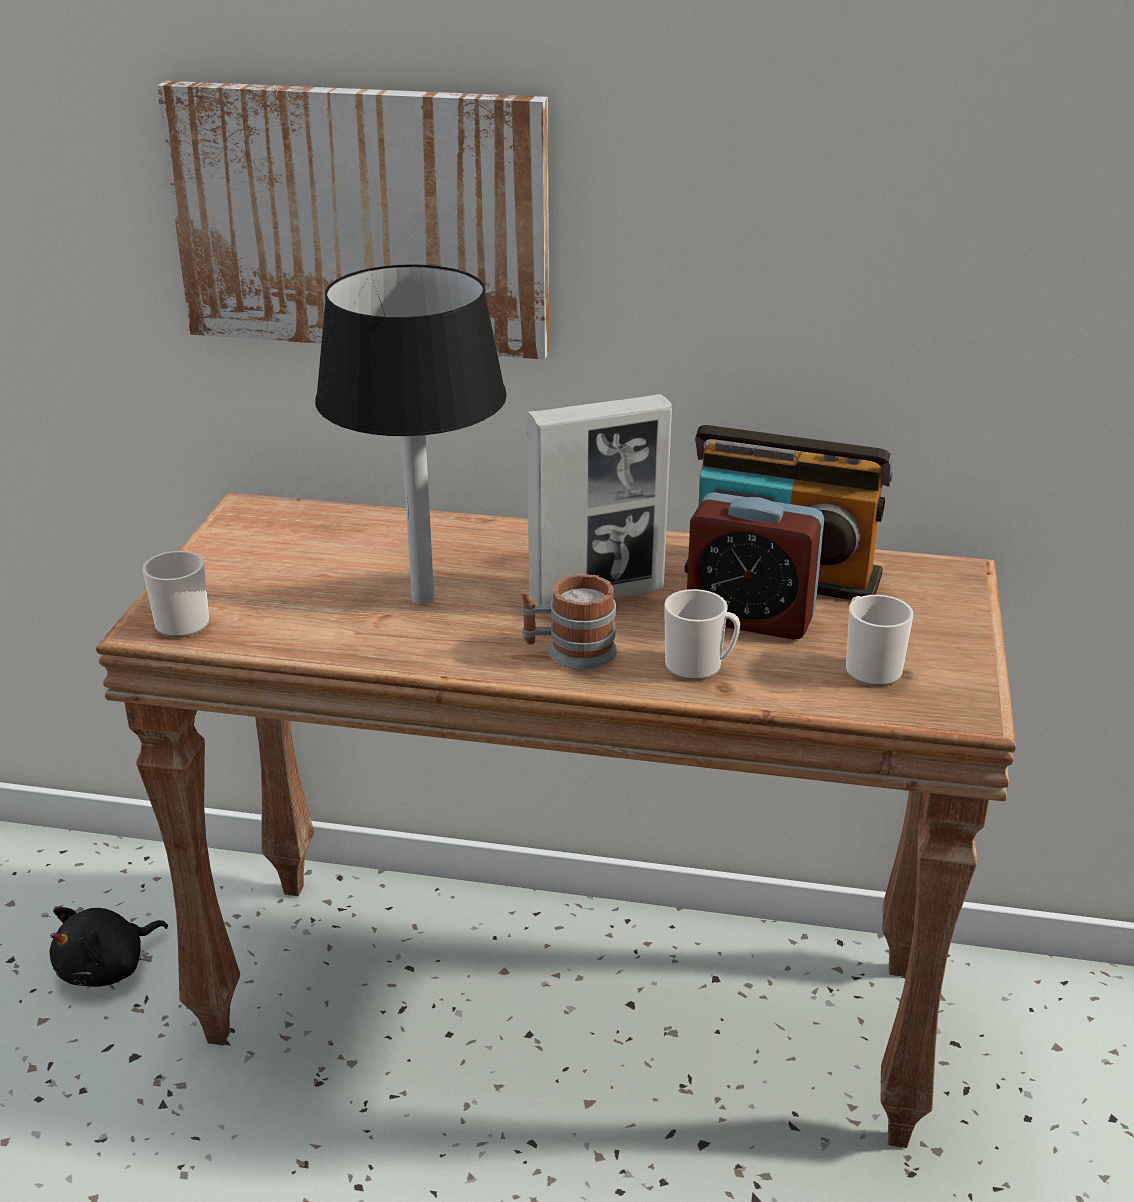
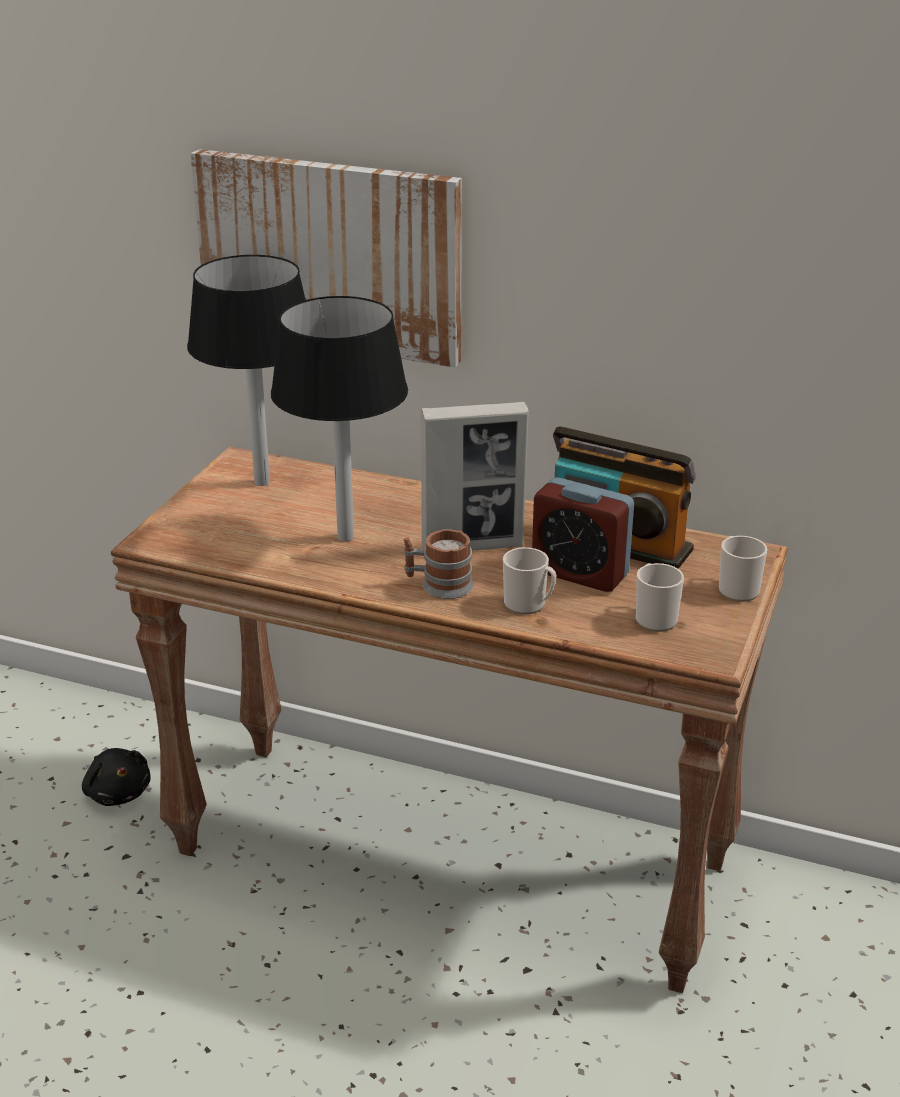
camera: 10 degrees right, 0 degrees up
(107, 968) = (118, 792): black plush toy -> black plush toy turned 90 degrees counterclockwise
(180, 621) = (171, 538): mug -> mug (736, 588)
(287, 535) = (262, 482): none -> black table lamp

